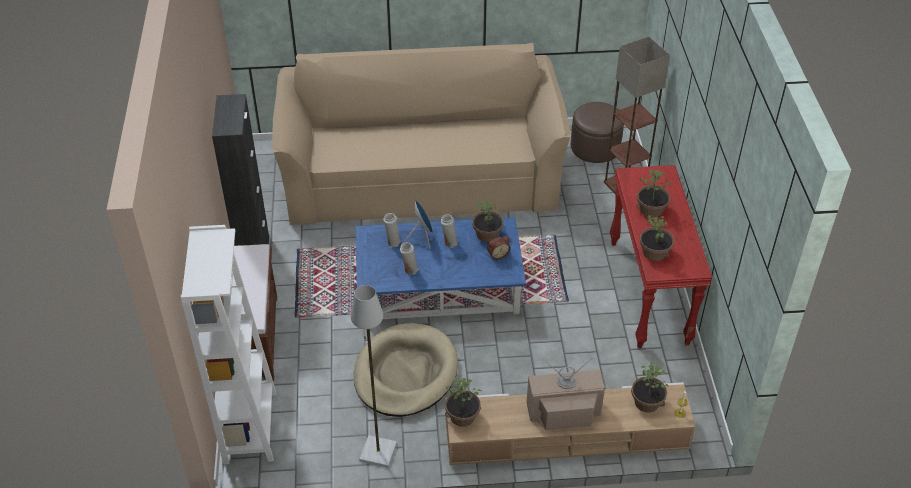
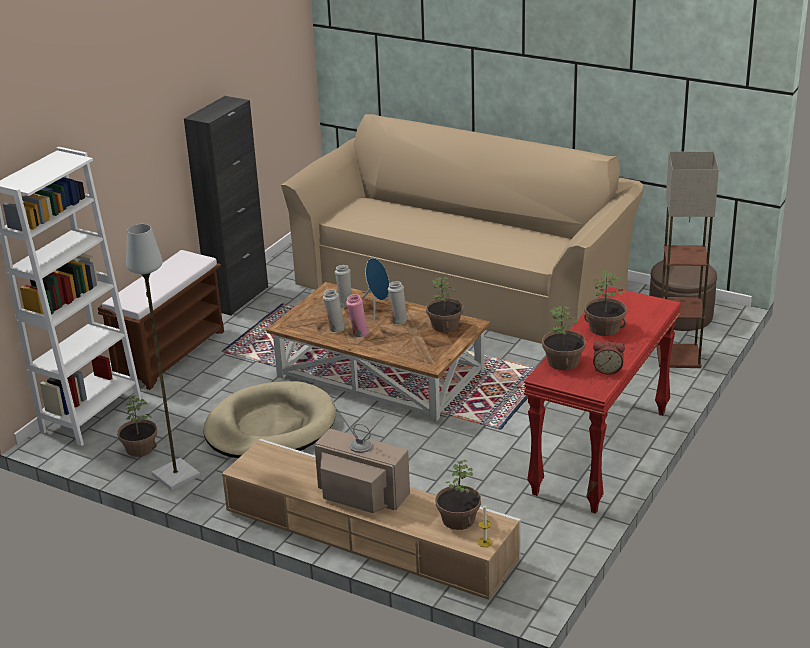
camera: 35 degrees right, 15 degrees down
(432, 268) = (358, 333): none -> pink vase
(440, 285) = (382, 373): blue coffee table -> brown coffee table
(462, 416) = (258, 458): potted plant -> potted plant (139, 449)
(497, 254) = (436, 344): alarm clock -> alarm clock (607, 369)

